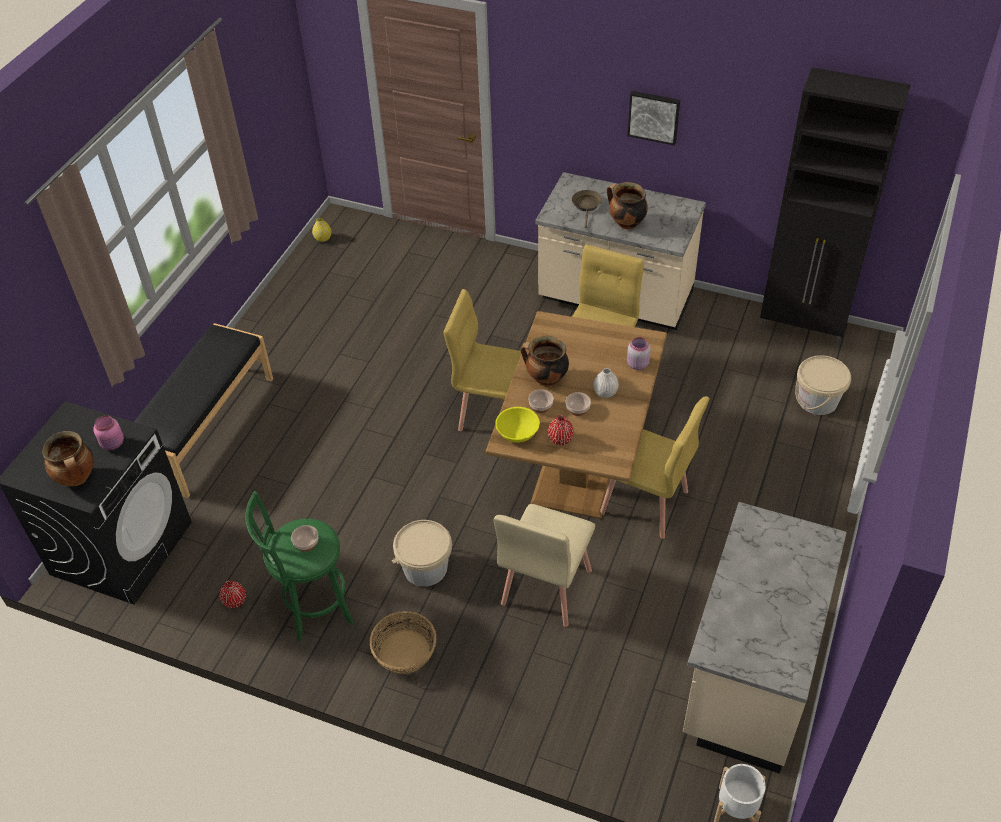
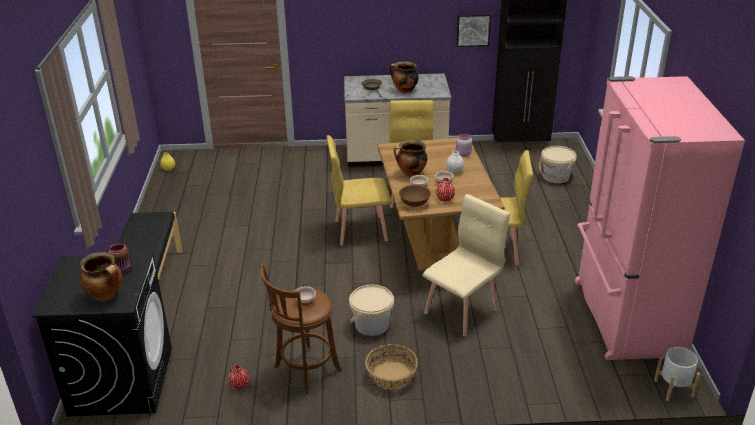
camera: 25 degrees left, 15 degrees down
(113, 444) = (122, 269): pink jar -> brown jar
(313, 607) = (304, 371): green stool -> brown stool
(518, 433) = (414, 203): yellow bowl -> brown bowl
(545, 587) = (462, 311): beige chair -> beige chair turned 135 degrees counterclockwise
(654, 116) = (404, 19): picture -> picture (473, 29)
(749, 675) = (624, 317): beige counter -> pink fridge

